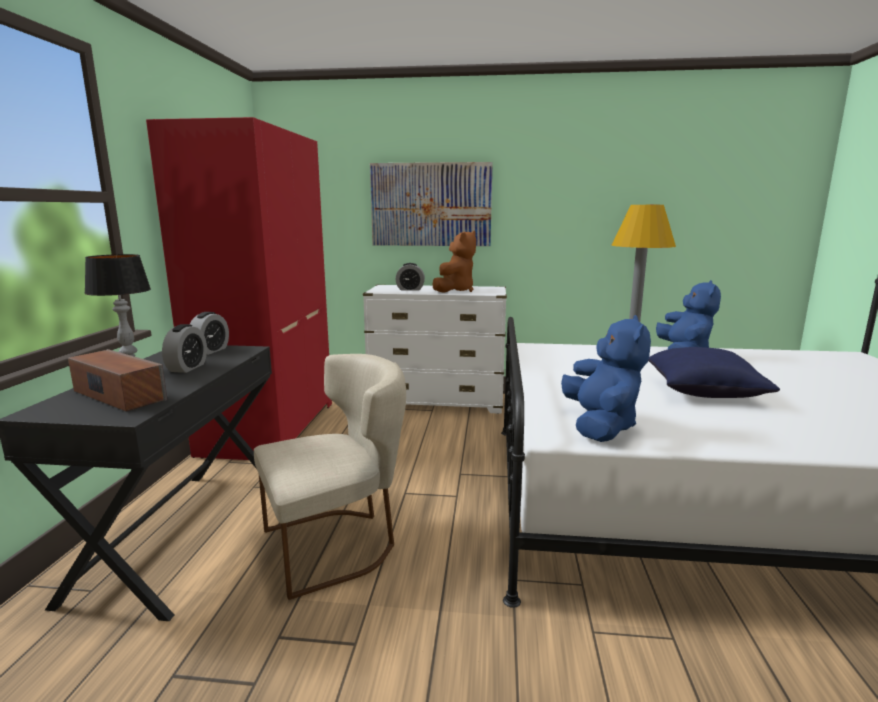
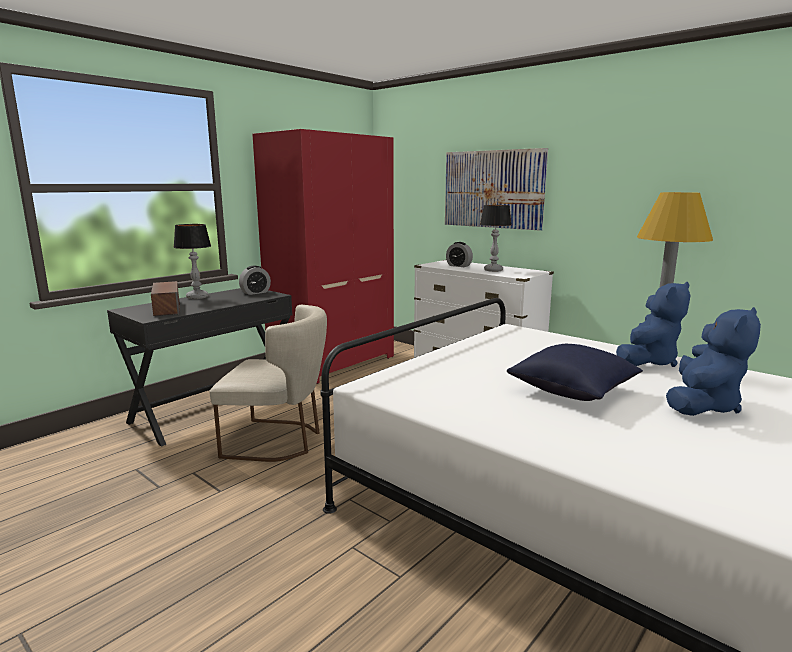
camera: 35 degrees right, 0 degrees up
(187, 368) = (223, 300): alarm clock -> none
(455, 290) = (493, 270): brown plush toy -> table lamp
(600, 426) = (413, 389): blue plush toy -> blue plush toy (702, 405)

